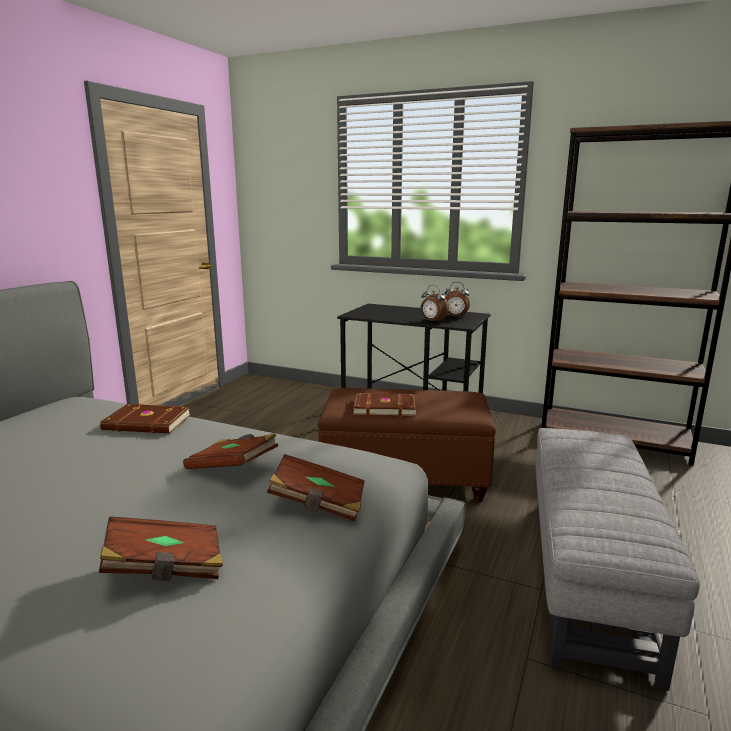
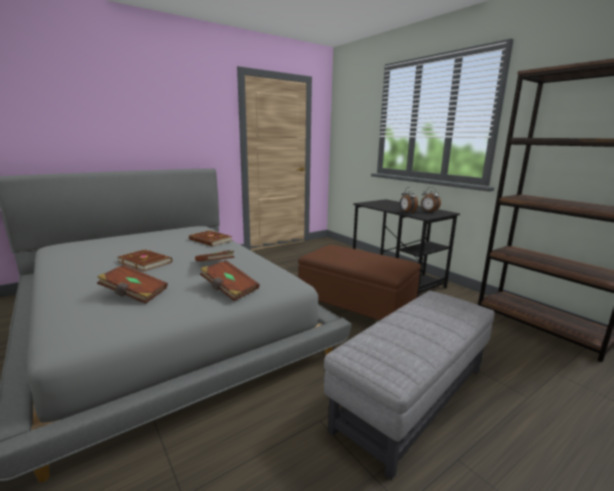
camera: 30 degrees right, 0 degrees up
(384, 407) = (341, 258): brown book -> brown book (145, 262)

